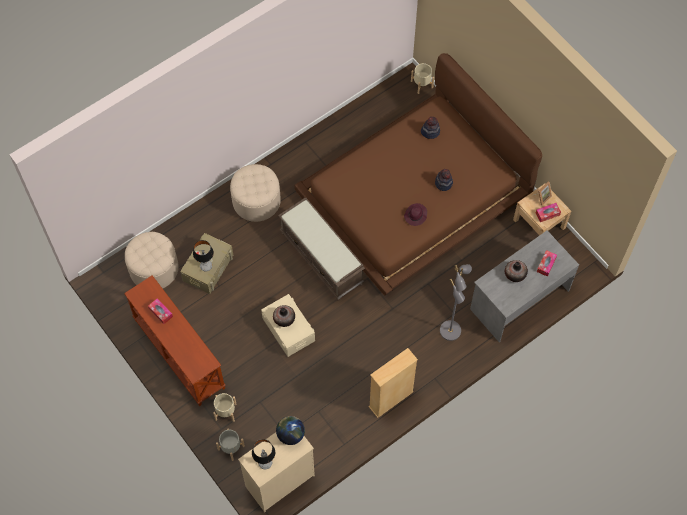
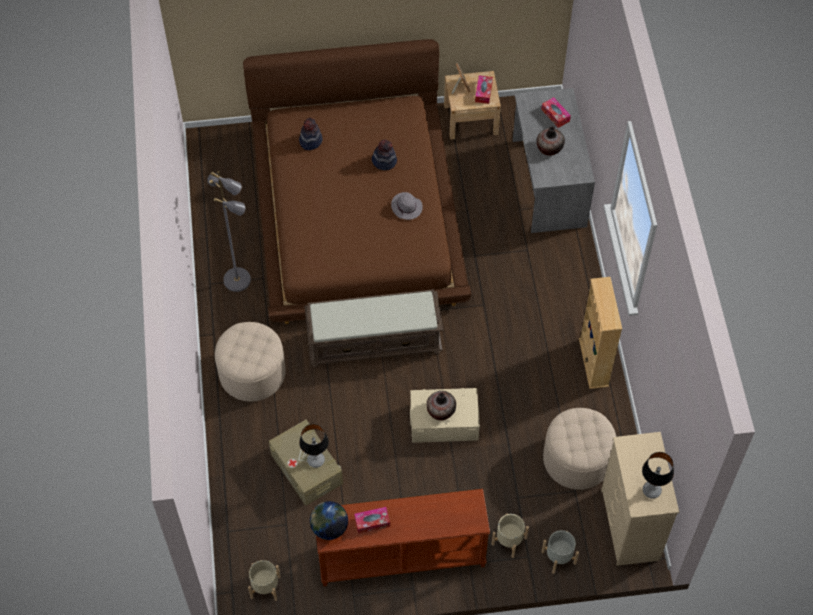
camera: 60 degrees left, 5 degrees down
(154, 268) = (266, 530): beige ottoman -> beige ottoman (577, 459)
(290, 434) = (631, 447): globe -> globe (329, 528)
(415, 215) = (407, 207): purple hat -> grey hat
(422, 84) = (221, 134): beige planter -> beige planter (265, 587)
(451, 331) = (546, 264): grey floor lamp -> grey floor lamp (238, 279)

